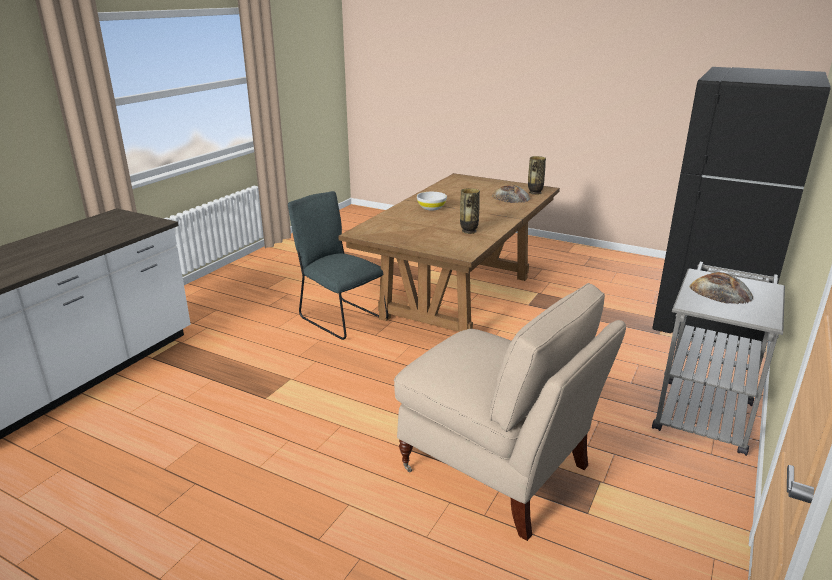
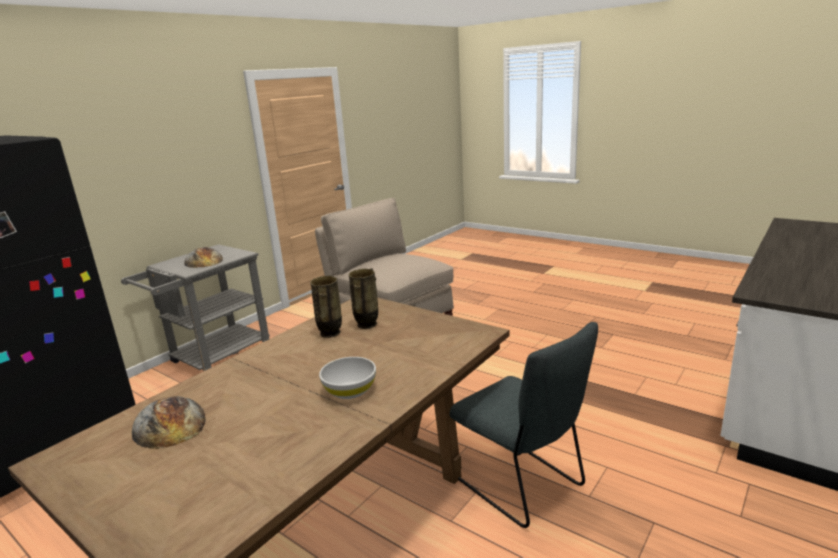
camera: 170 degrees left, 5 degrees down
(535, 193) = (98, 441): vase -> vase (367, 325)

